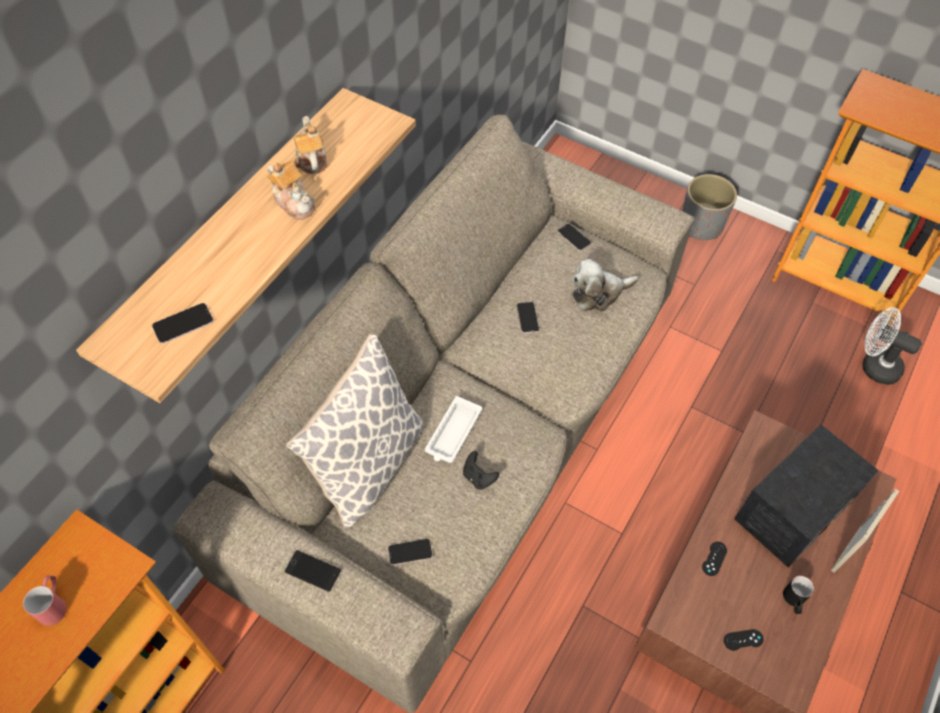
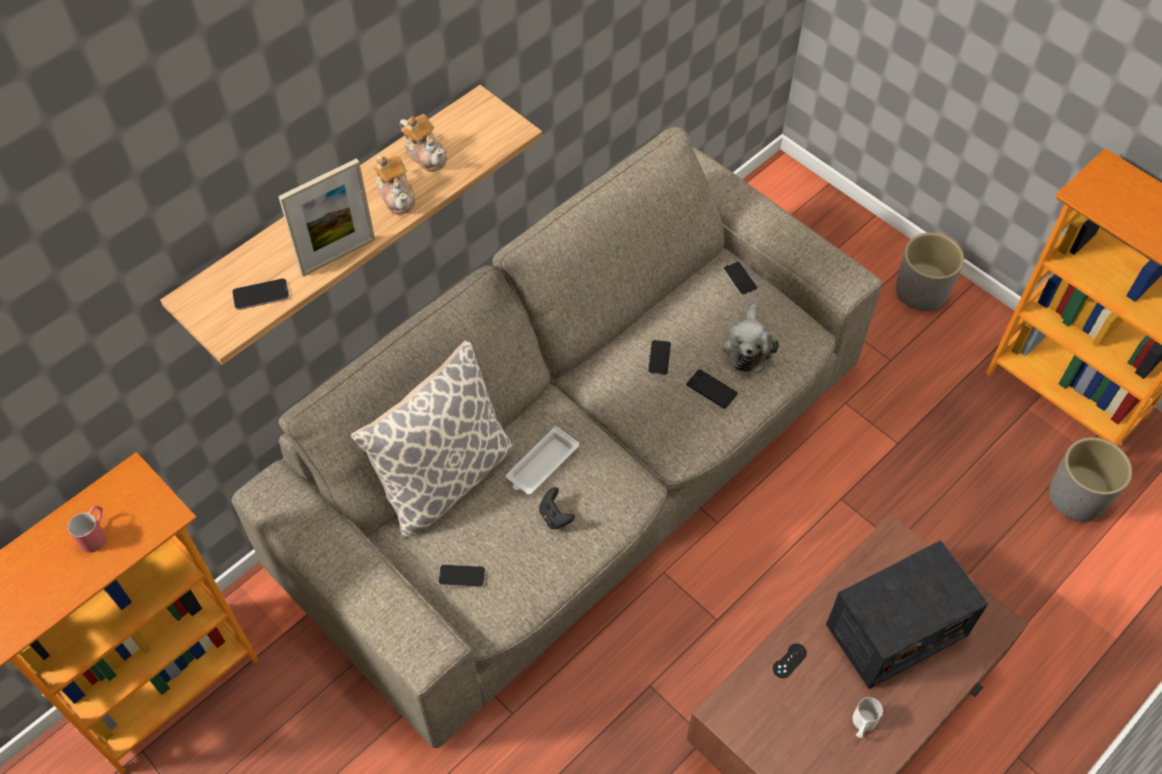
camera: 15 degrees right, 0 degrees up
(311, 159) = (426, 155): teapot -> teapot turned 135 degrees clockwise
(312, 571) = (355, 570): phone -> phone (711, 389)
(599, 293) = (748, 347): plush toy -> plush toy turned 75 degrees counterclockwise
(743, 640) = (792, 751): black game controller -> none
(793, 601) = (862, 725): black mug -> white mug
(847, 548) = (943, 685): picture frame -> picture frame (338, 256)
(874, 365) = (1077, 498): white fan -> grey planter

